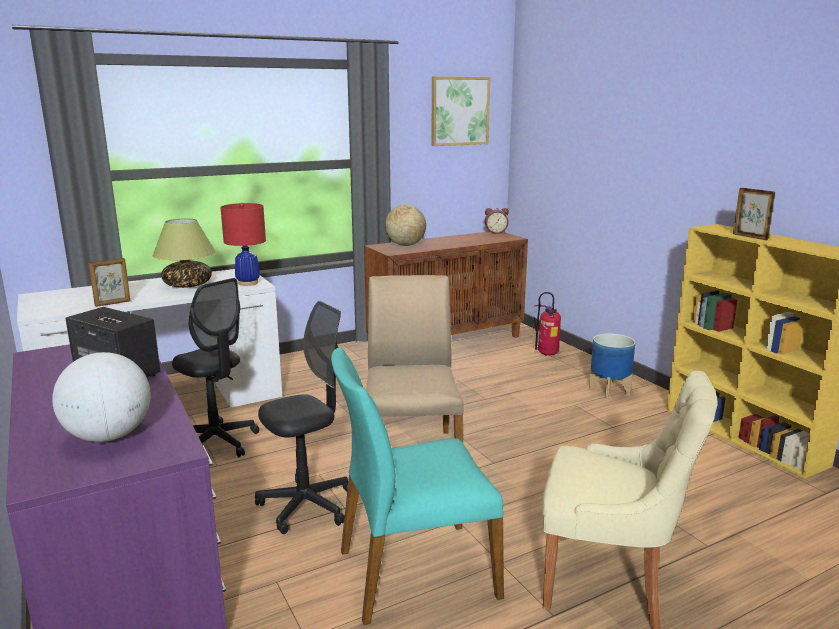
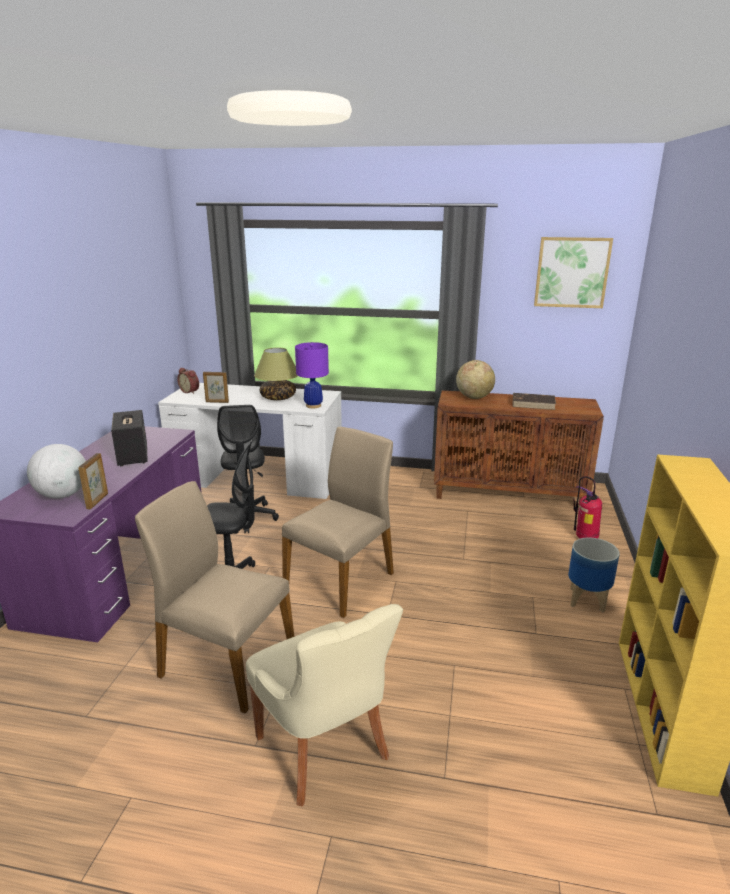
camera: 40 degrees right, 5 degrees up
(248, 283) = (313, 405): red table lamp -> purple table lamp
(415, 572) = (225, 662): turquoise chair -> beige chair
(462, 240) = (533, 403): none -> brown book
(495, 232) = (587, 401): alarm clock -> alarm clock (190, 391)
(750, 237) = (690, 487): picture frame -> picture frame (98, 501)

